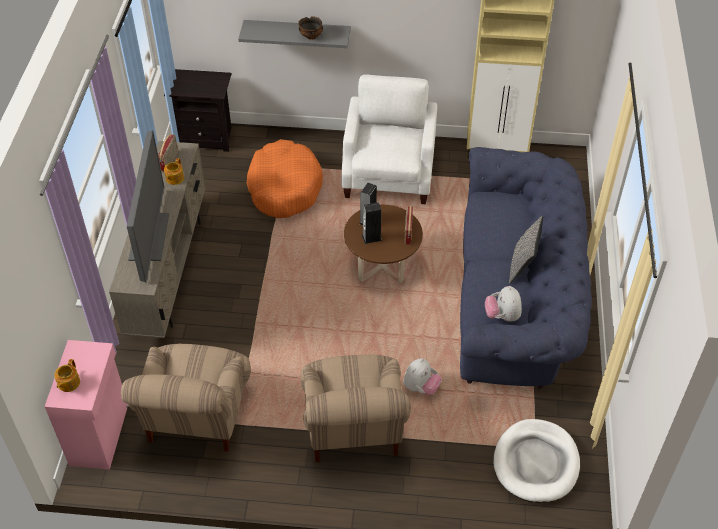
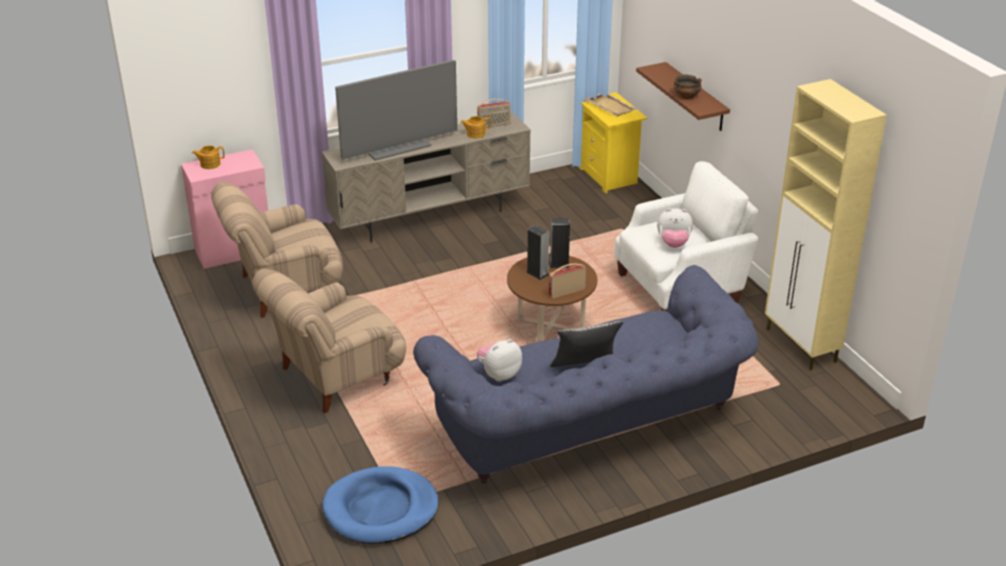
camera: 60 degrees right, 15 degrees down
(192, 82) = (610, 106): none -> beige tray
(206, 137) = (609, 176): black nightstand -> yellow nightstand
(284, 187) = (593, 237): orange dog bed -> none
(297, 33) = (695, 97): grey shelf -> brown shelf
(420, 387) = (417, 401): plush toy -> plush toy (673, 244)
(536, 463) = (381, 509): white dog bed -> blue dog bed

